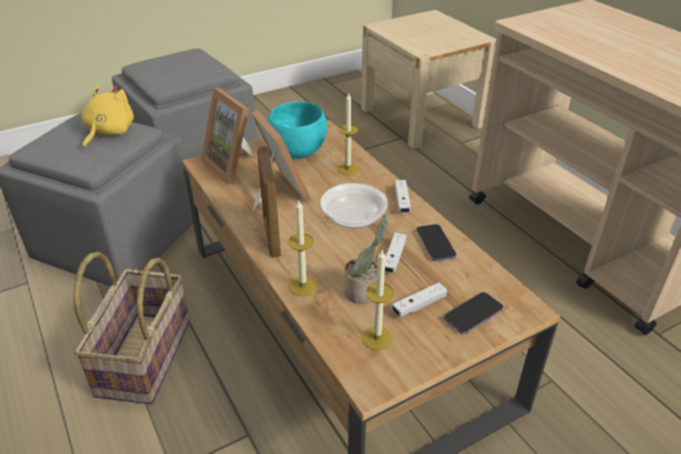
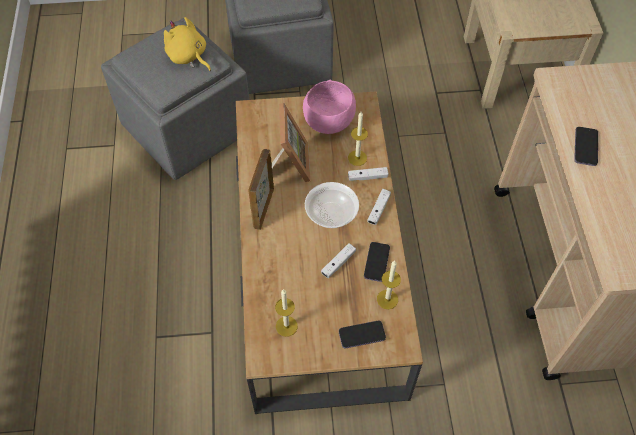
camera: 25 degrees right, 20 degrees up
(109, 132) = (188, 57): yellow plush toy -> yellow plush toy turned 90 degrees counterclockwise
(143, 356) = (169, 242): basket -> none
(234, 166) = (271, 122): picture frame -> none
(298, 152) = (329, 123): turquoise bowl -> pink bowl
(303, 286) = (262, 262): candle -> candle (387, 299)
(364, 292) = (299, 284): potted plant -> none
(419, 305) = (330, 312): white game controller -> white game controller (367, 177)
(592, 51) = (585, 147): none -> phone

